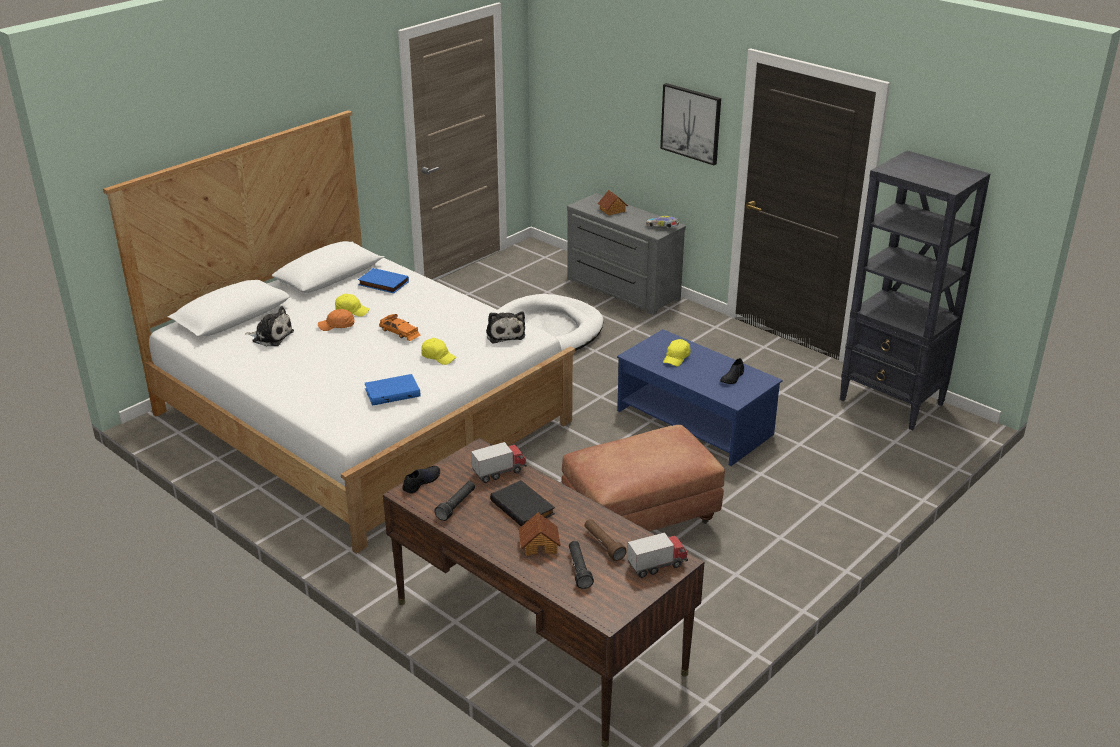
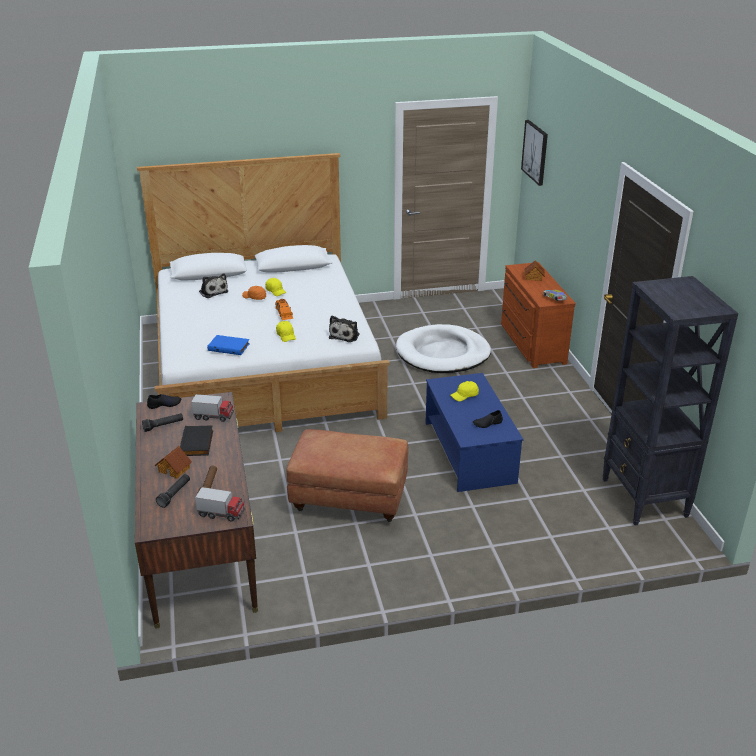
camera: 35 degrees right, 0 degrees up
(382, 284) = (314, 280): blue book -> none
(621, 290) = (530, 343): grey dresser -> brown dresser
(691, 123) = (588, 218): picture -> picture (535, 152)

